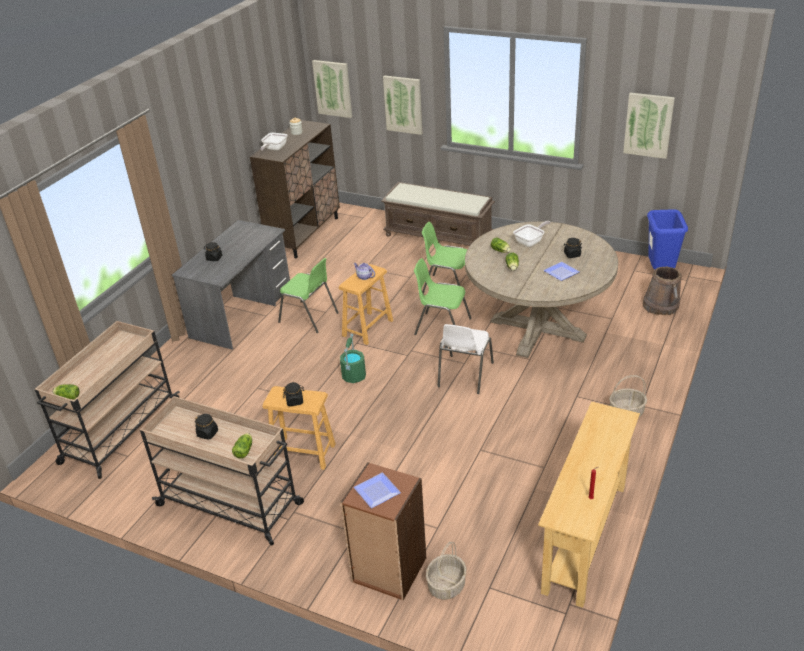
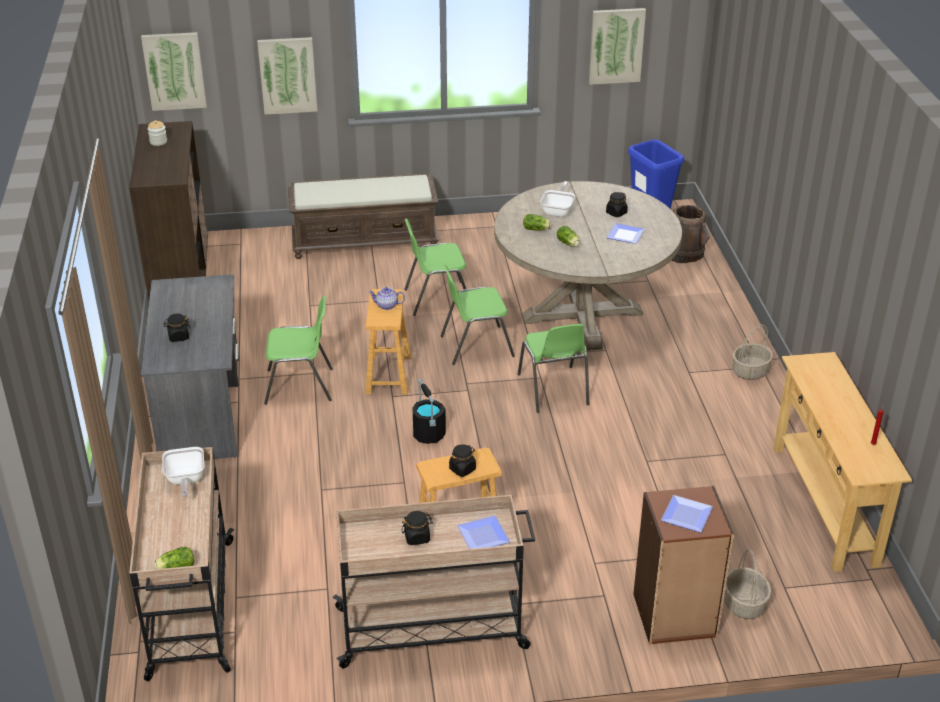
camera: 35 degrees left, 0 degrees up
(244, 450) = (482, 537): lettuce -> plate
(274, 149) = (153, 170): frying pan -> frying pan (185, 480)
(354, 376) = (428, 434): green bucket -> black bucket
(464, 375) = (553, 390): white chair -> green chair

